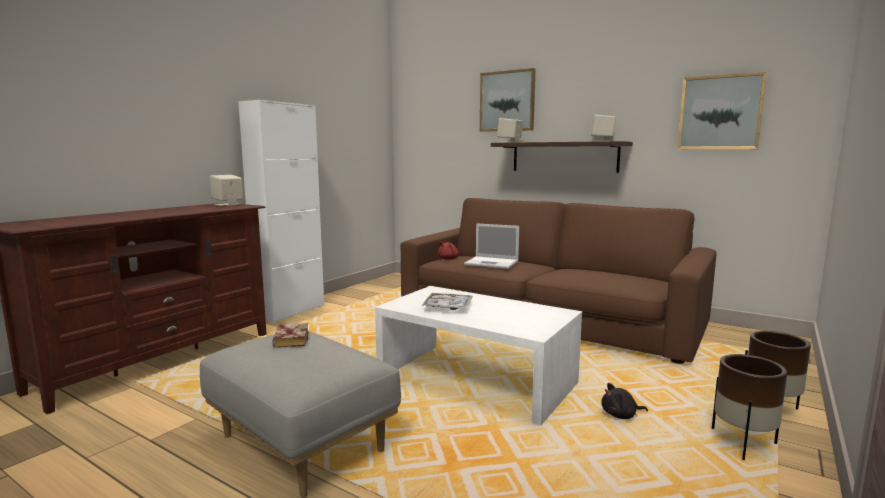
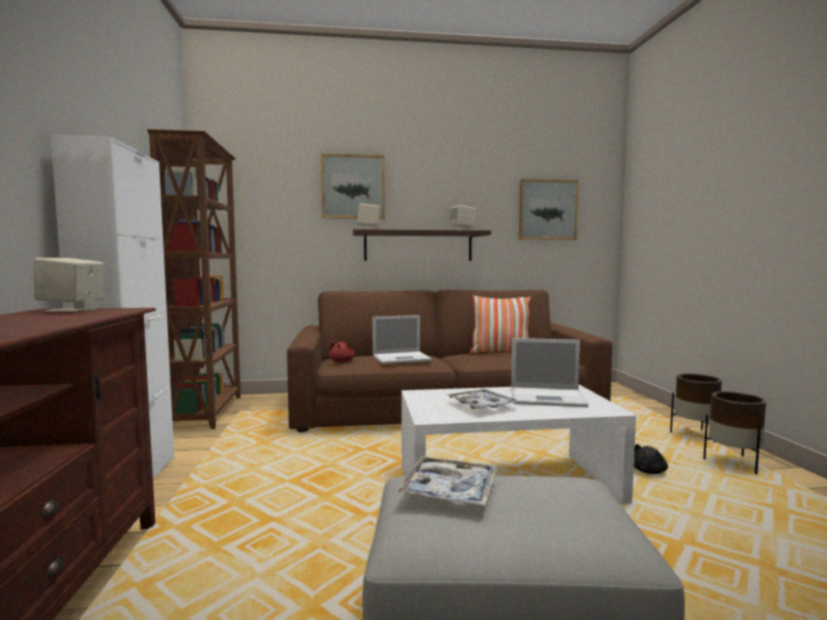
camera: 40 degrees left, 5 degrees down
(290, 339) = (449, 491): book -> tray
(383, 283) = (208, 412): none -> brown bookcase
(516, 313) = (548, 397): none -> laptop
(596, 272) = (500, 352): none -> pillow

